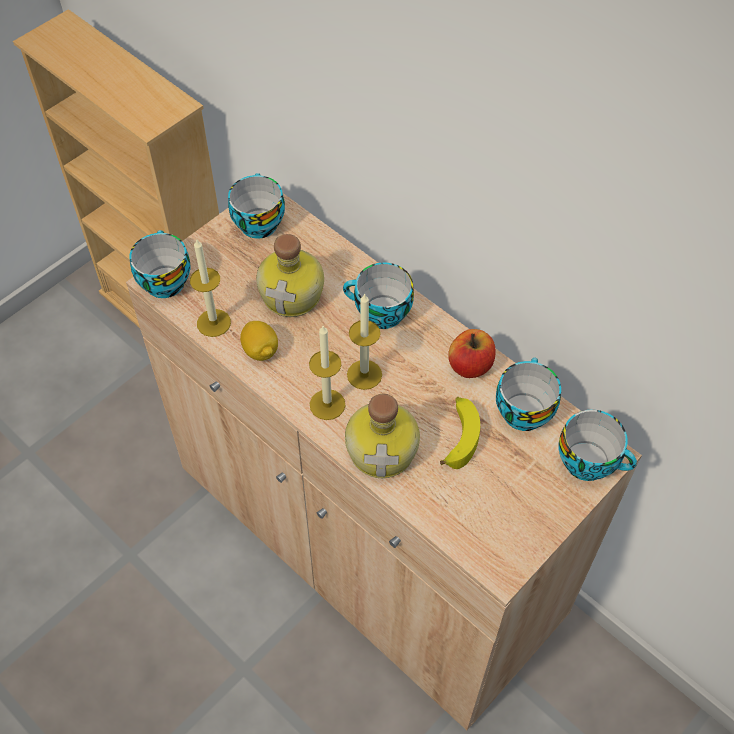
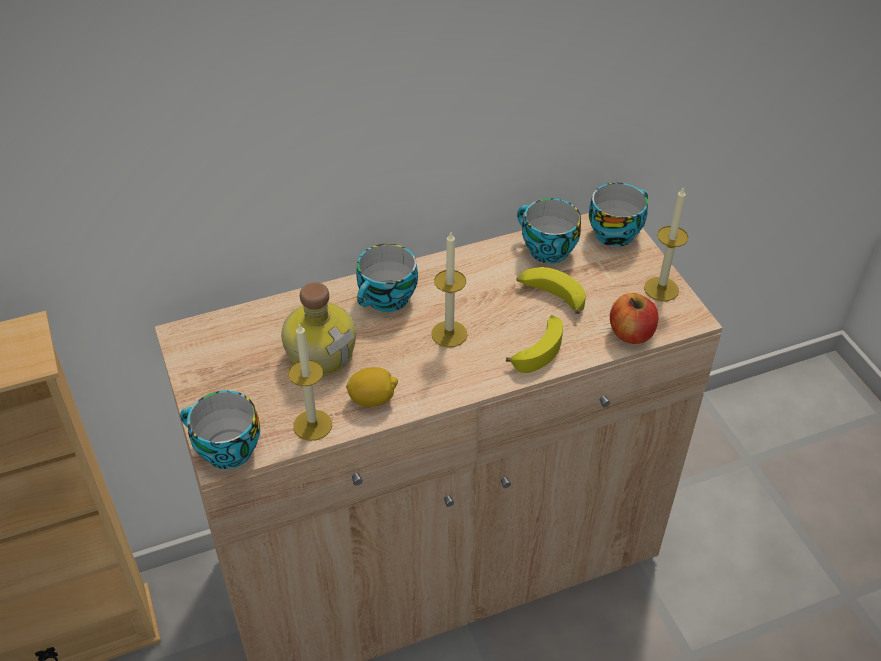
camera: 65 degrees left, 10 degrees down
(257, 222) = (206, 350): cup -> none
(327, 404) = (467, 370): candle -> candle (661, 289)
(383, 450) = (538, 349): bottle -> banana
(470, 365) = (482, 263): apple -> apple (631, 333)

